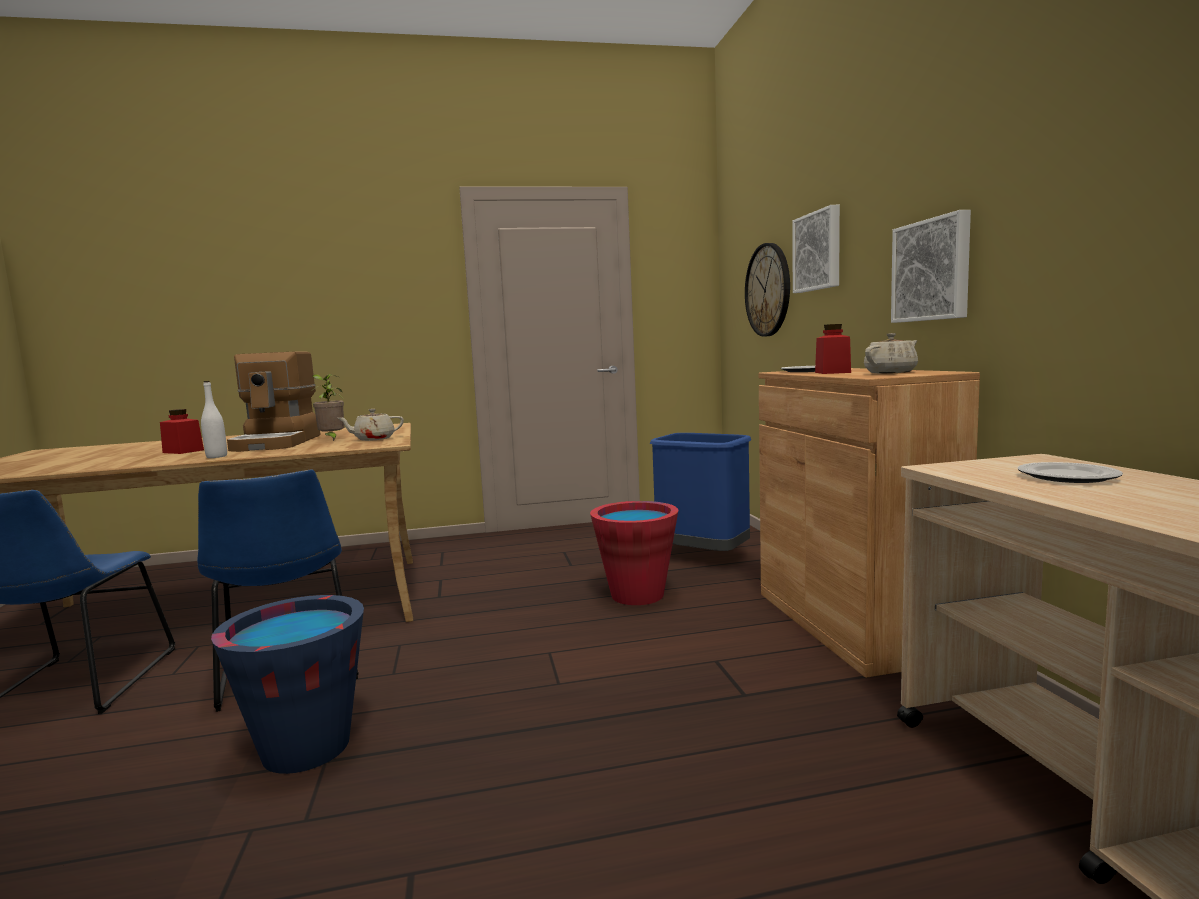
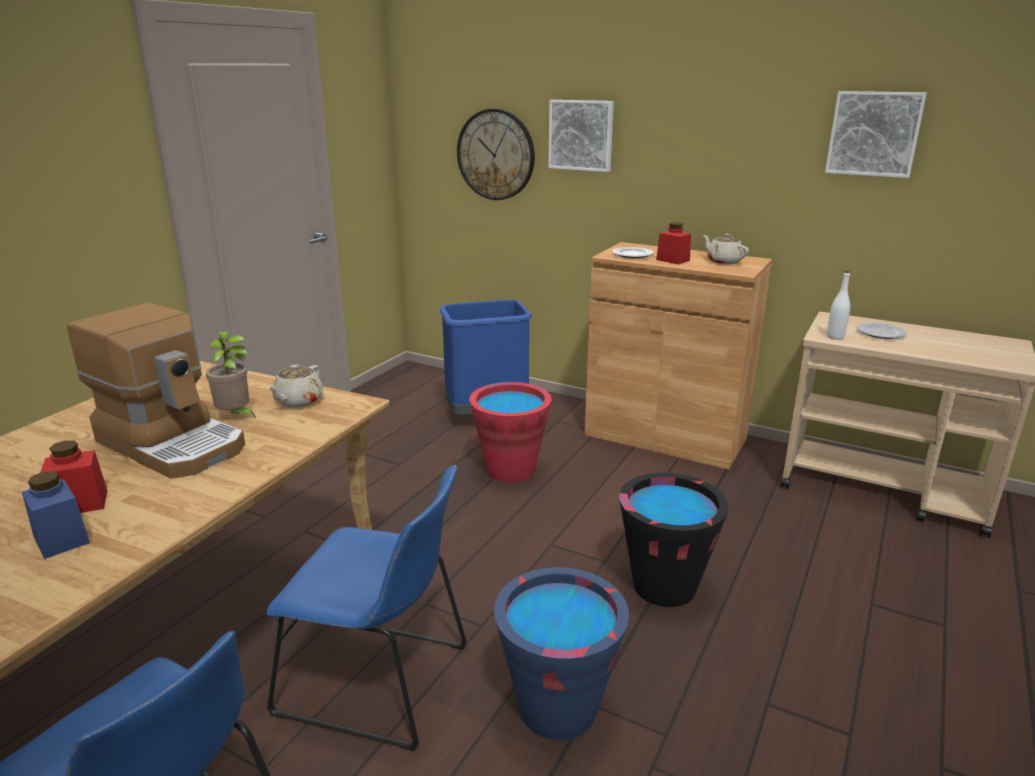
camera: 50 degrees left, 15 degrees up
(138, 457) = (61, 539): none -> blue jar
(216, 456) = (213, 491): white bottle -> white bottle (835, 337)
(559, 727) = (664, 586): none -> black bucket
(891, 372) = (723, 261): beige teapot -> beige teapot turned 45 degrees counterclockwise
(932, 270) = (724, 180): picture -> picture (874, 133)

